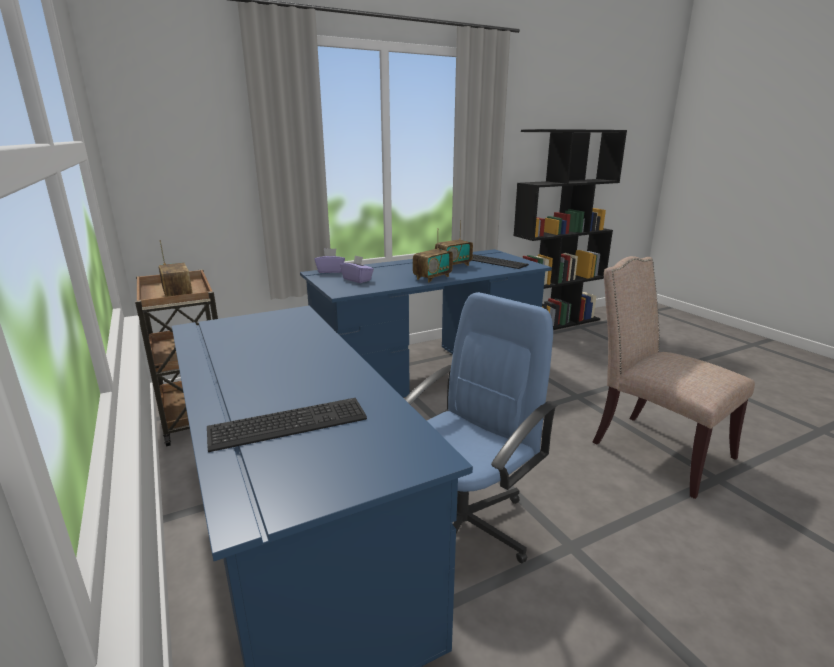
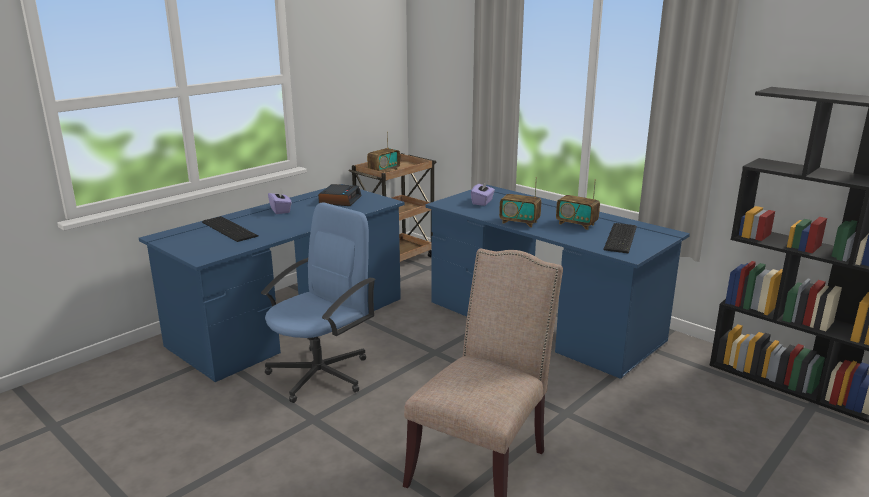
camera: 70 degrees right, 0 degrees up
(251, 333) = (340, 200): none -> alarm clock
(331, 271) = (499, 191): purple tissue box -> purple tissue box (280, 210)
(464, 524) = (321, 374): blue office chair -> blue office chair turned 75 degrees counterclockwise

